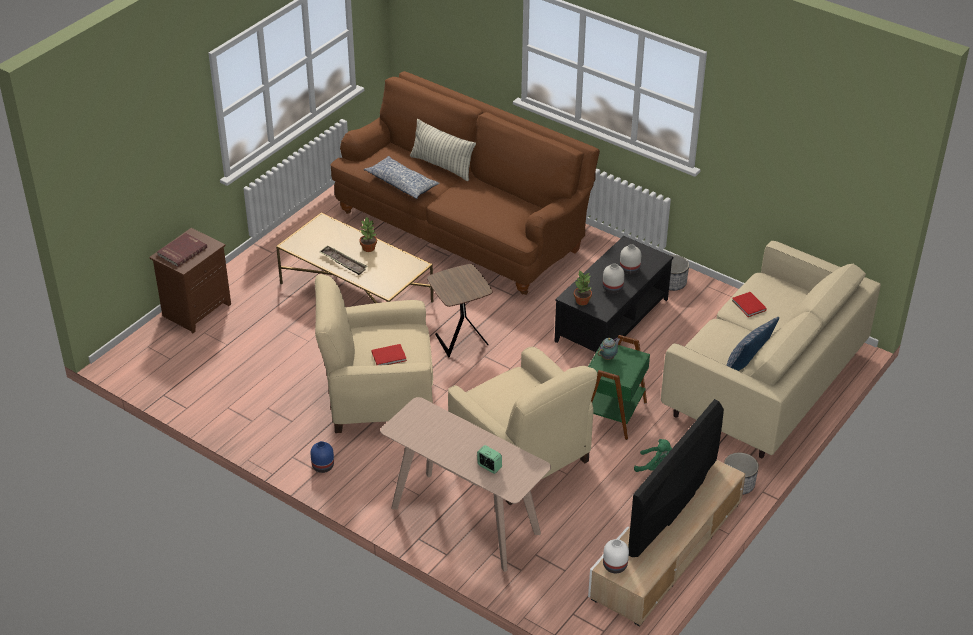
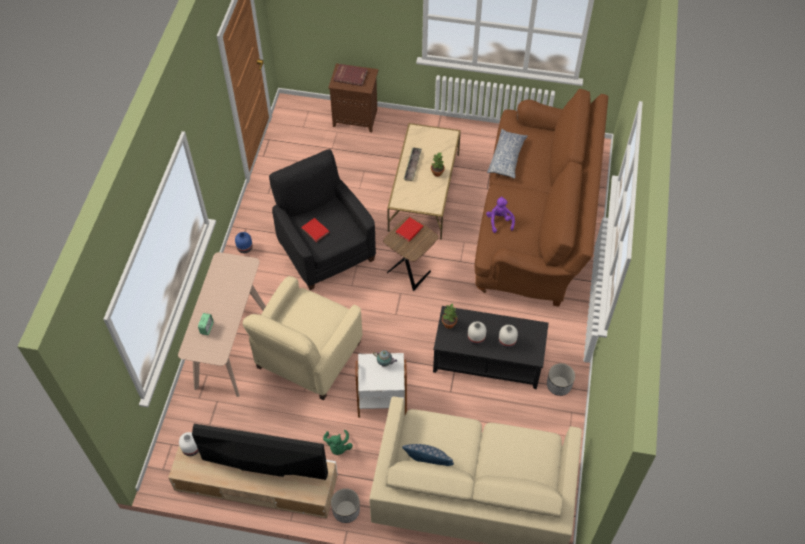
camera: 65 degrees right, 15 degrees up
(378, 397) = (325, 249): beige armchair -> black armchair
(442, 166) = (546, 172): pillow -> none
(483, 216) = (499, 221): none -> purple plush toy
(612, 413) = (382, 397): green side table -> white side table
(749, 306) = (506, 442): red book -> red book (408, 230)

